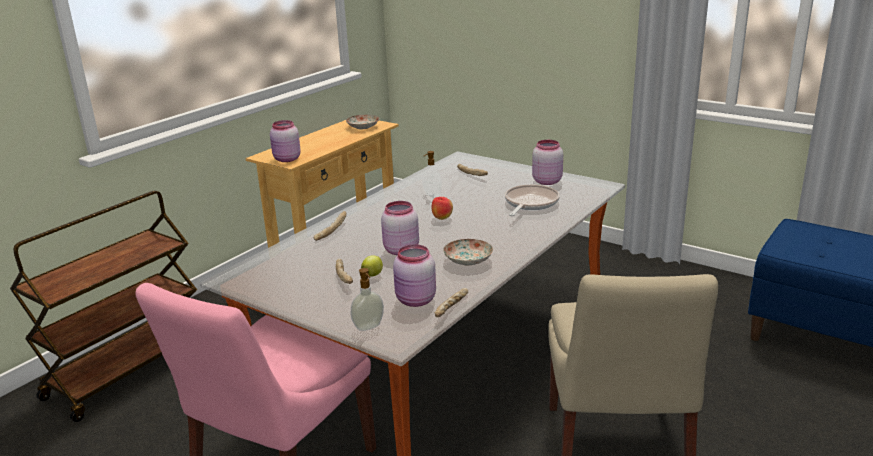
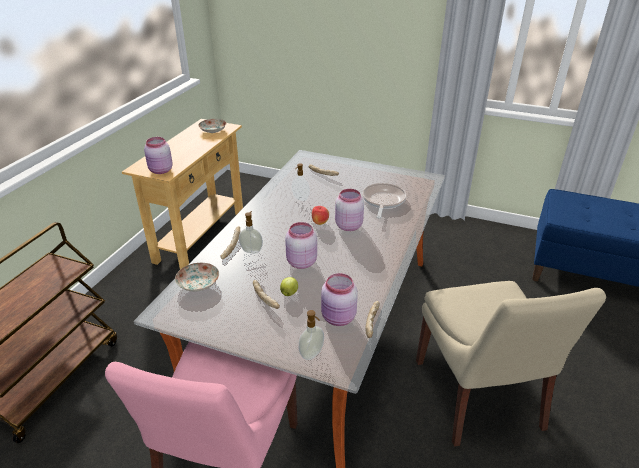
camera: 15 degrees left, 10 degrees up
(351, 236) = (251, 250): none -> soap dispenser
(468, 260) = (362, 267): plate -> plate (199, 283)
(546, 181) = (385, 176): pink jar -> pink jar (348, 226)

